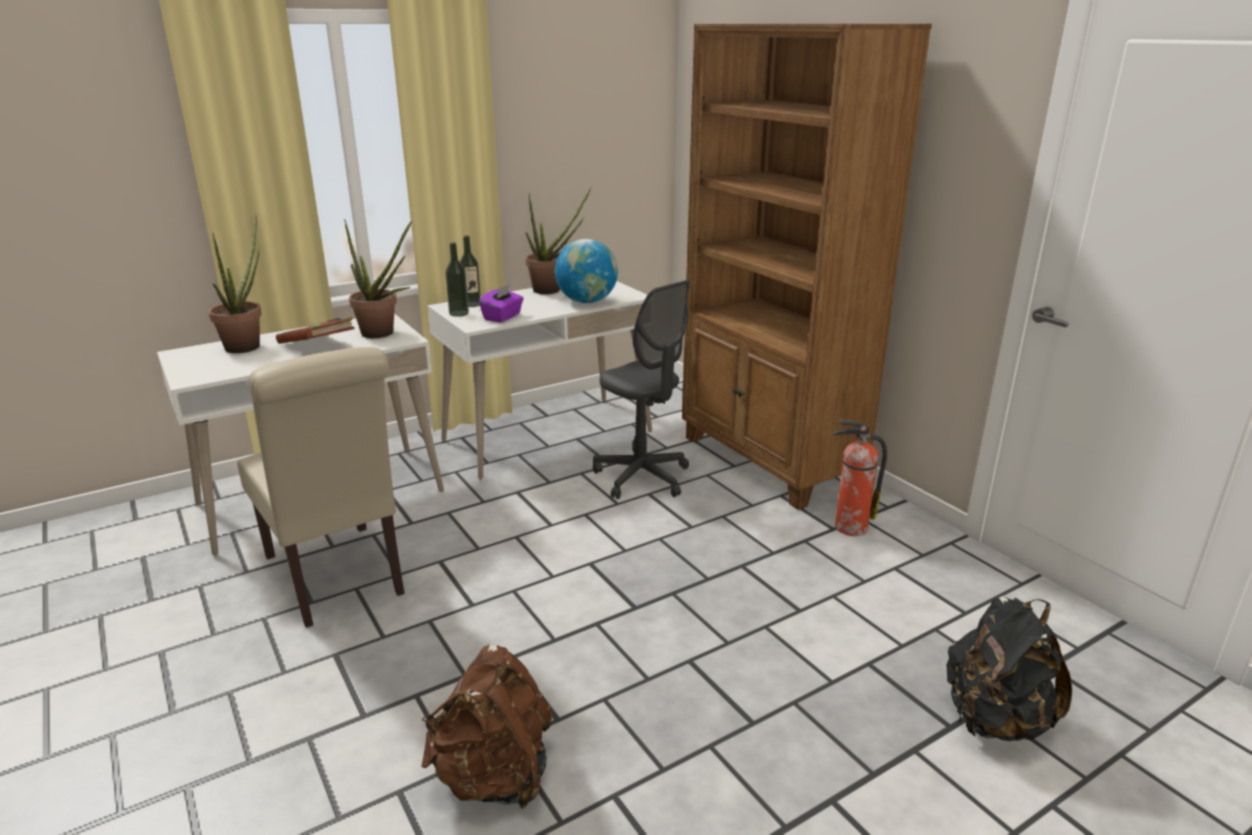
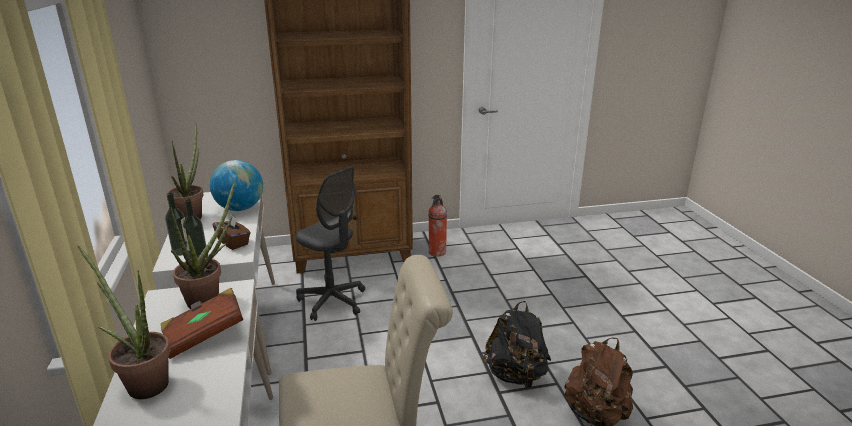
camera: 70 degrees left, 0 degrees up
(503, 317) = (233, 242): purple tissue box -> brown tissue box
(642, 477) = (332, 301): grey office chair -> grey office chair turned 60 degrees clockwise
(994, 720) = (584, 266): black backpack -> black backpack (515, 375)

